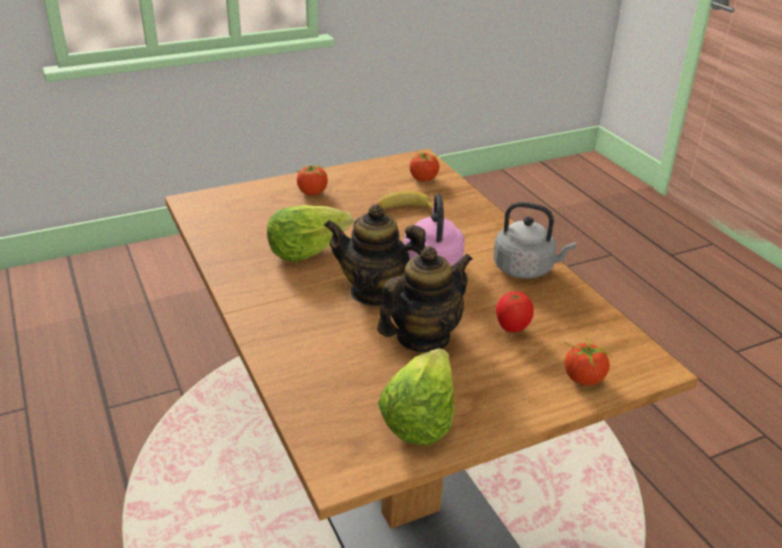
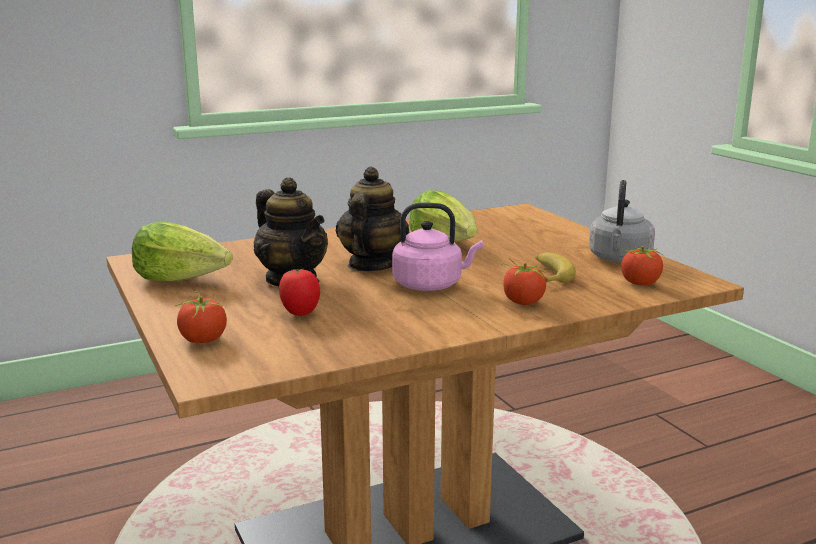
camera: 90 degrees right, 15 degrees down
(312, 192) = (565, 241): tomato -> tomato (523, 302)
(526, 269) = (424, 326): grey kettle -> grey kettle (619, 259)

